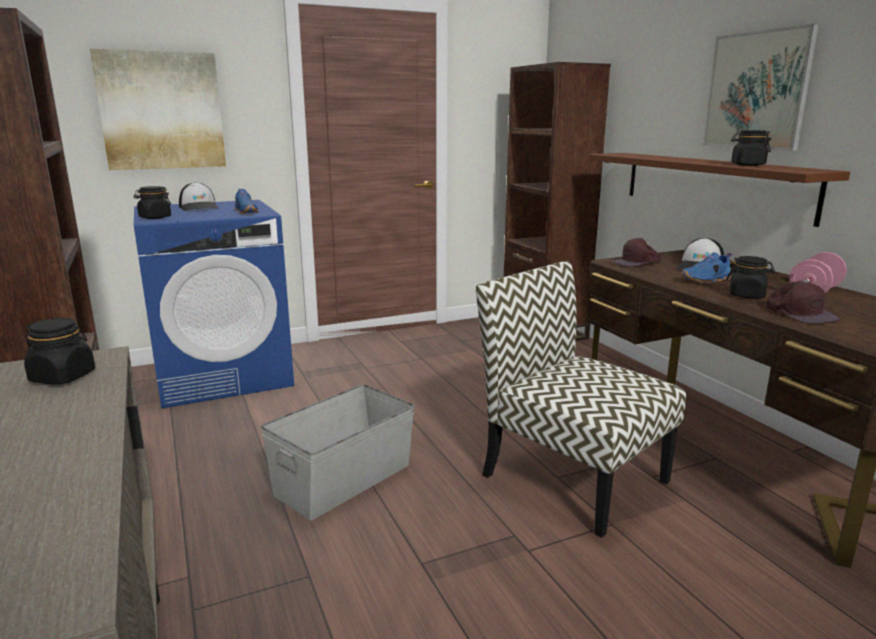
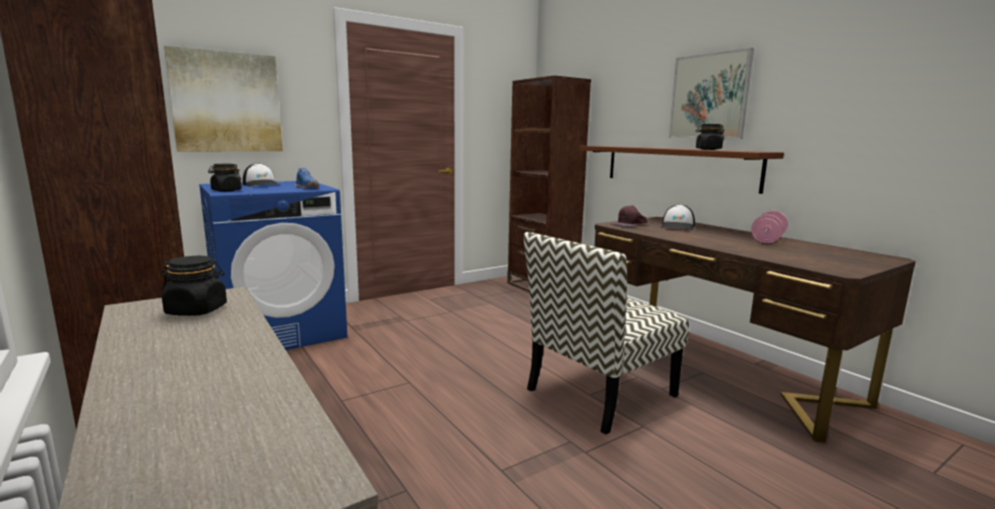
camera: 10 degrees left, 5 degrees down
(342, 479) = (412, 408): grey storage box -> none
(571, 477) = (600, 393): chair -> chair turned 75 degrees counterclockwise
(706, 280) = (688, 234): blue shoe -> none
(746, 295) = (723, 242): black jar -> none
(799, 313) = (768, 252): brown cap -> none

